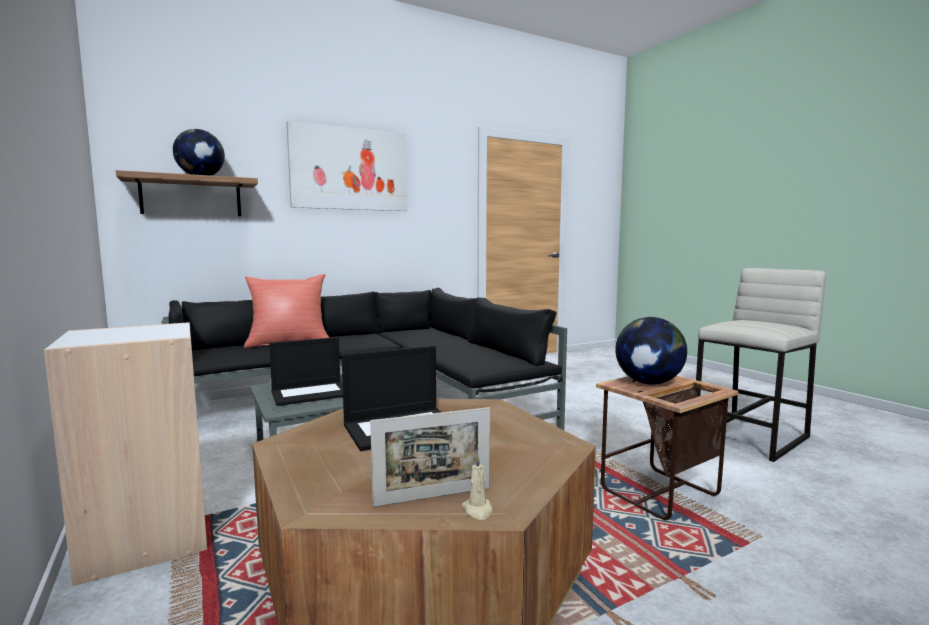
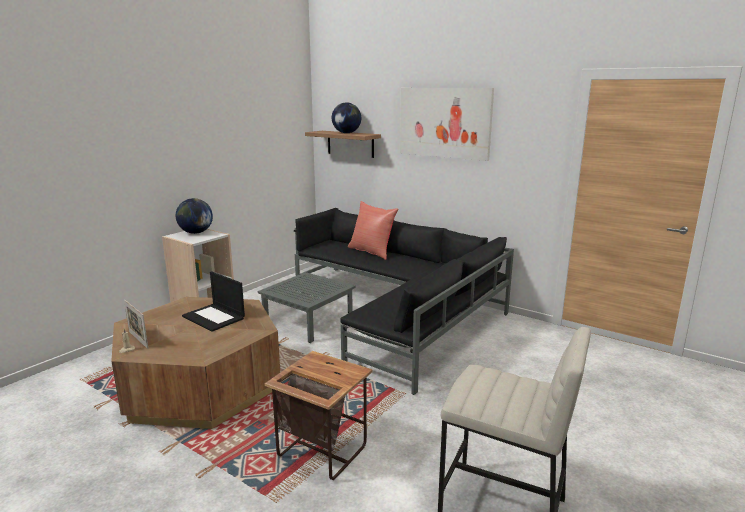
camera: 65 degrees right, 10 degrees up
(311, 393) = (303, 288): laptop -> none
(649, 383) = (325, 368): globe -> globe (196, 233)

